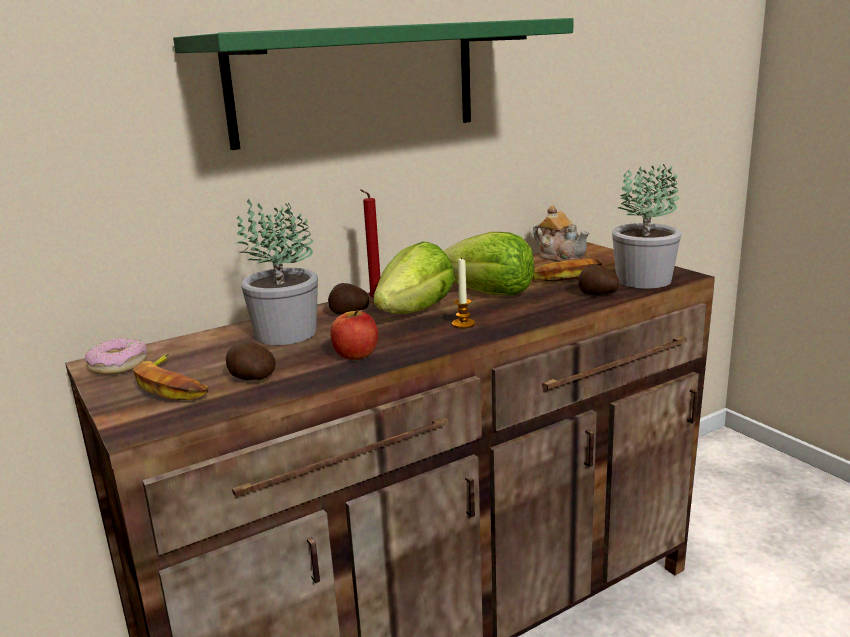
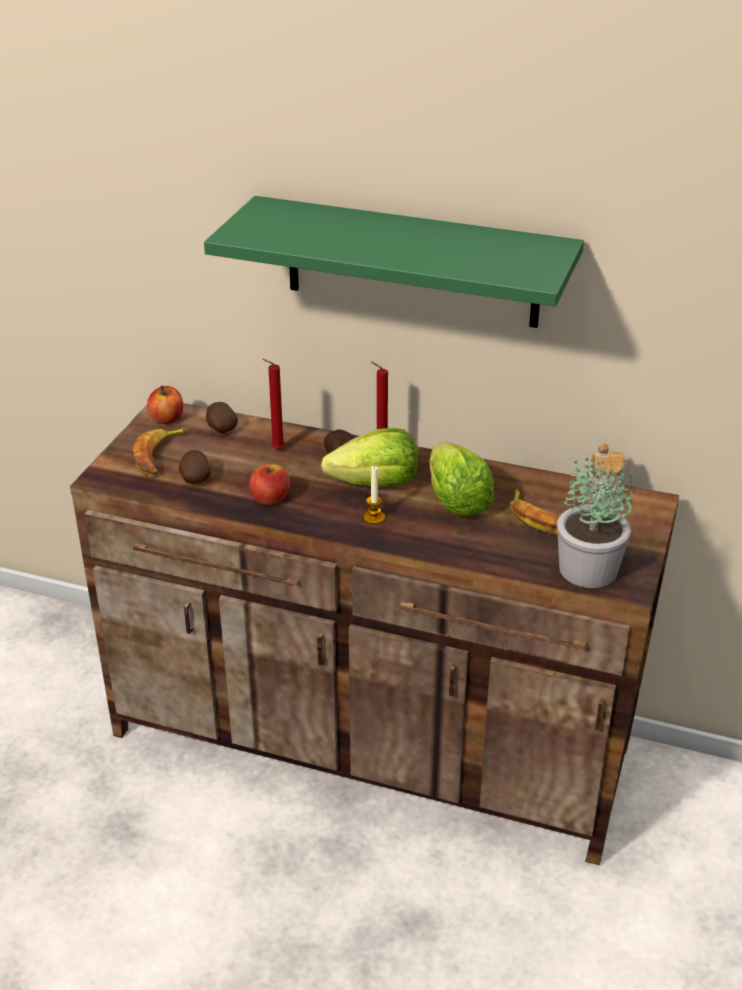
camera: 50 degrees right, 15 degrees up
(118, 365) = (167, 419): donut -> apple
(284, 333) = (276, 450): potted plant -> red candle
(598, 294) = (516, 557): potato -> potato (221, 429)

